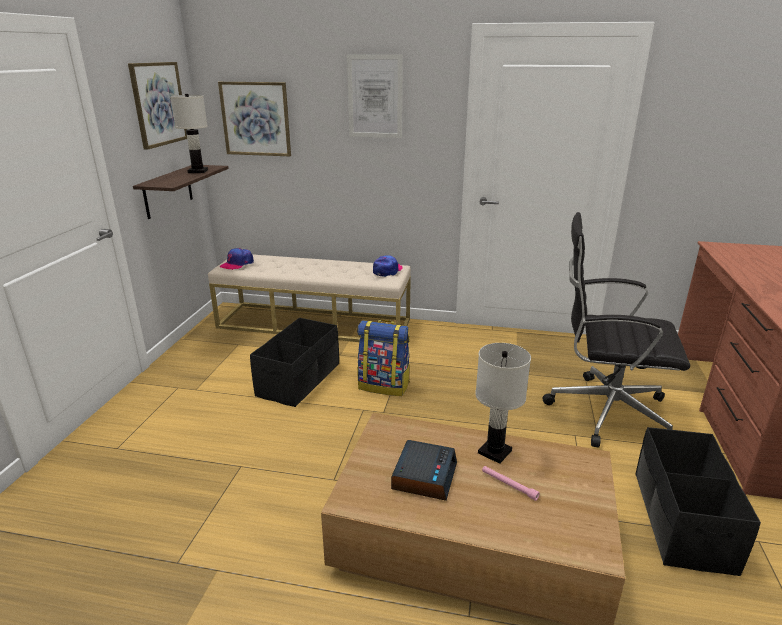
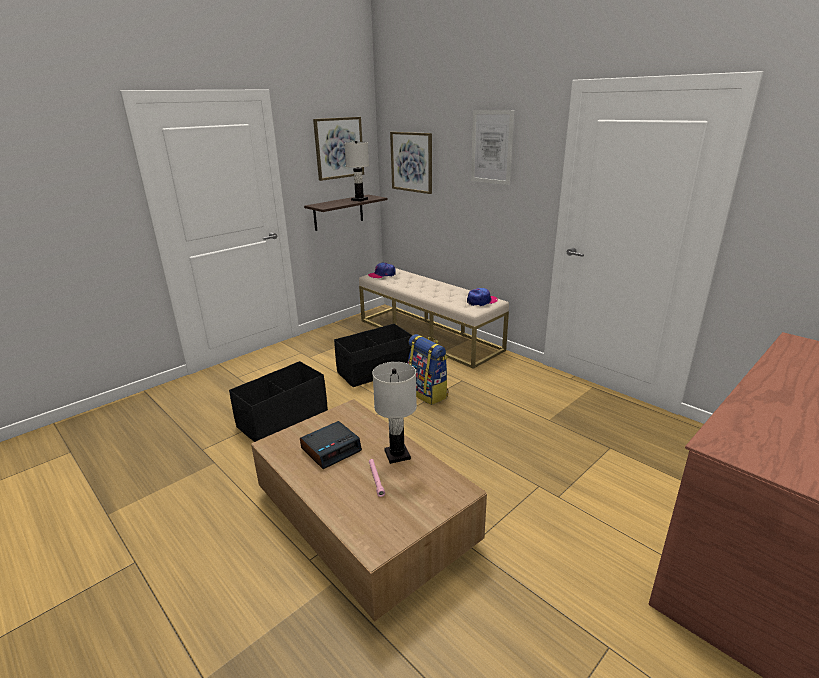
camera: 35 degrees right, 0 degrees up
(604, 411) = (594, 479): black office chair -> none
(681, 520) = (550, 591): black storage box -> black storage box (282, 419)

